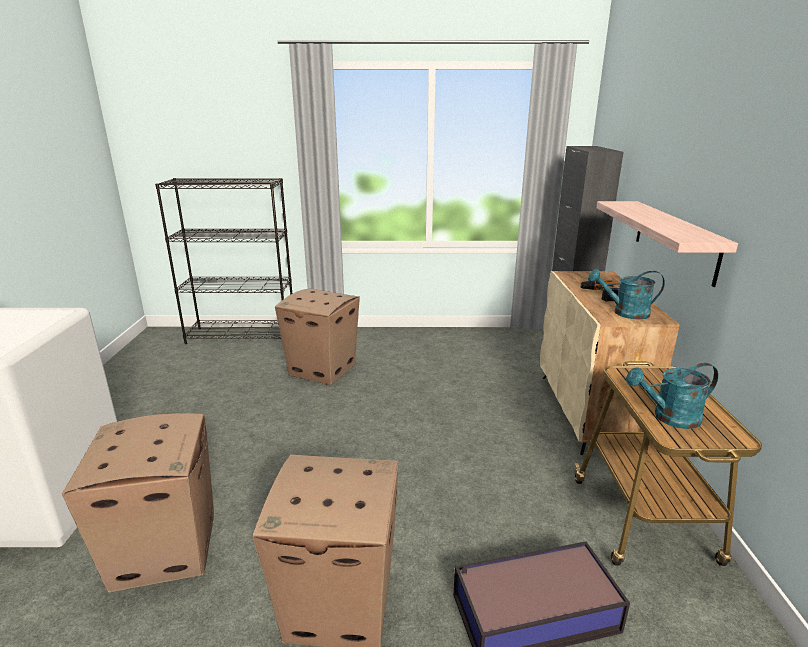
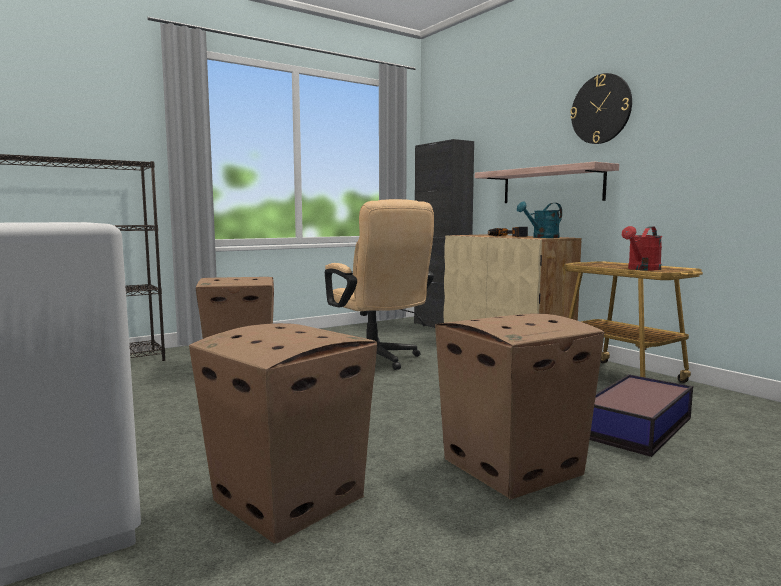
camera: 35 degrees left, 15 degrees down
(431, 394) = (377, 360): none -> beige office chair
(669, 418) = (641, 269): turquoise watering can -> red watering can
(738, 154) = (601, 109): none -> wall clock

